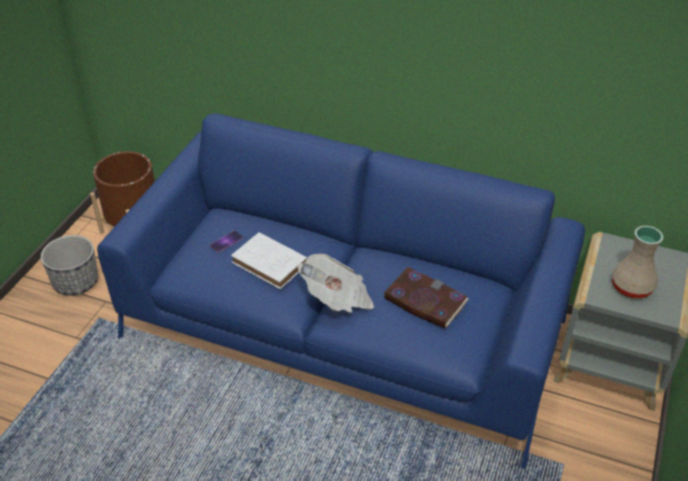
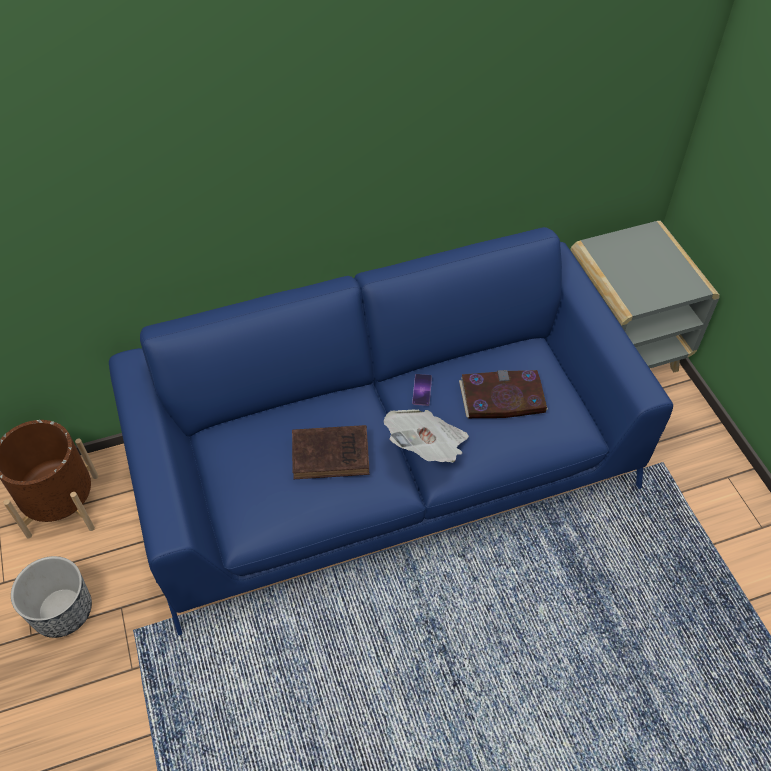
camera: 40 degrees left, 10 degrees up
(226, 241) = (262, 460): phone -> phone (422, 390)
(271, 264) = (333, 454): white book -> brown book
(632, 288) = (650, 278): beige vase -> none

